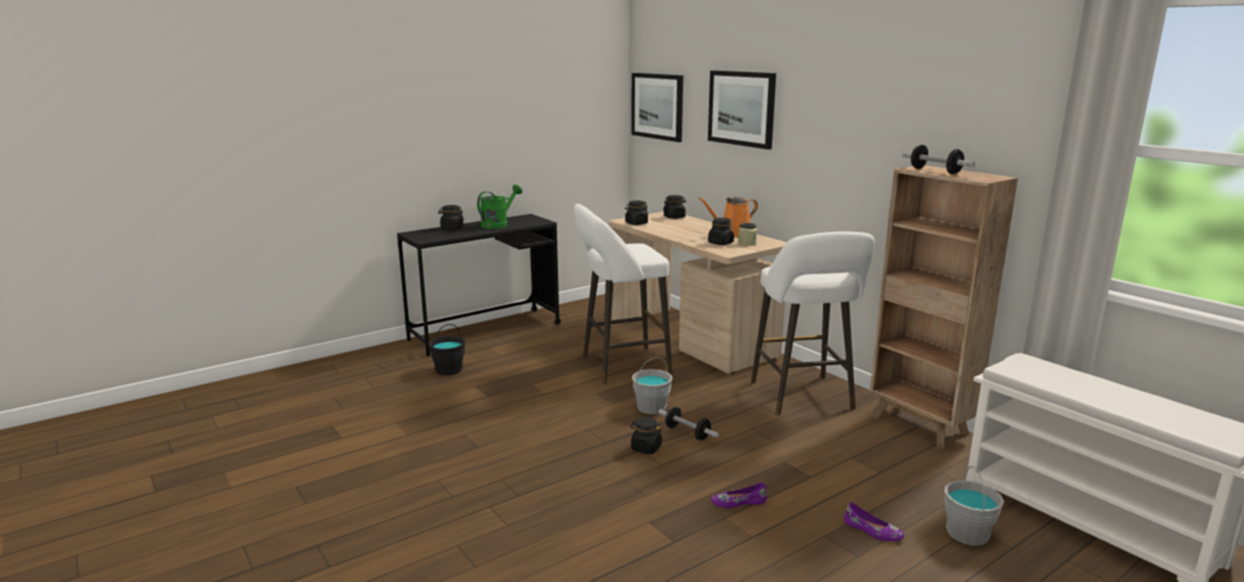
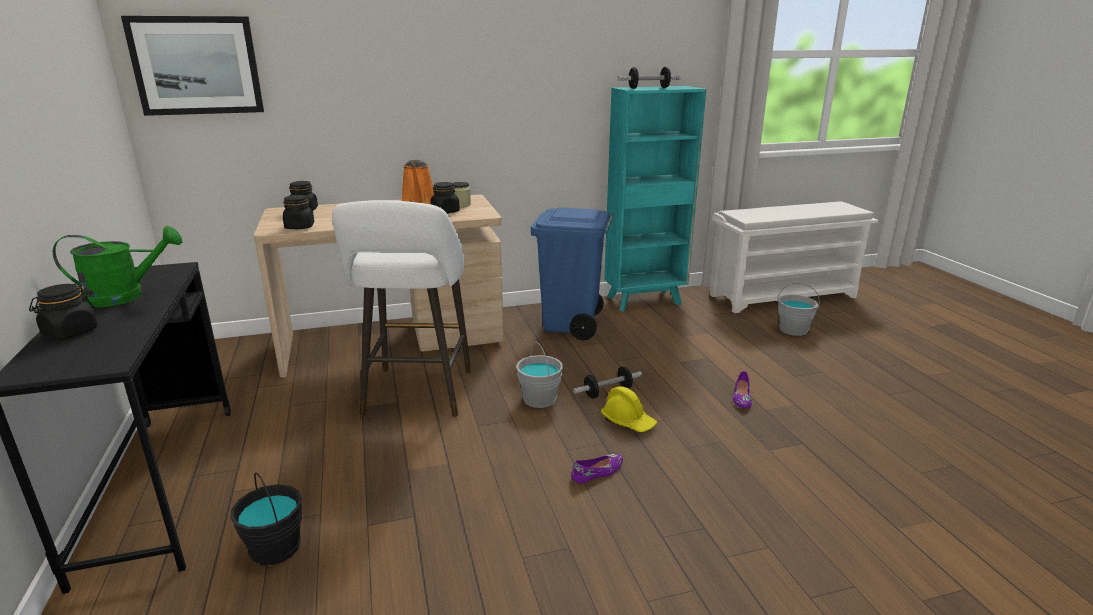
camera: 70 degrees left, 5 degrees up
(498, 224) = (126, 296): green watering can -> green watering can turned 105 degrees clockwise
(646, 448) = (628, 421): black jar -> yellow hard hat
(741, 108) = (373, 55): picture -> none
(803, 398) = (571, 325): white stool -> blue trash can
(872, 531) = (789, 357): purple shoe -> purple shoe (598, 472)
(920, 426) = (645, 300): brown bookcase -> turquoise bookcase

